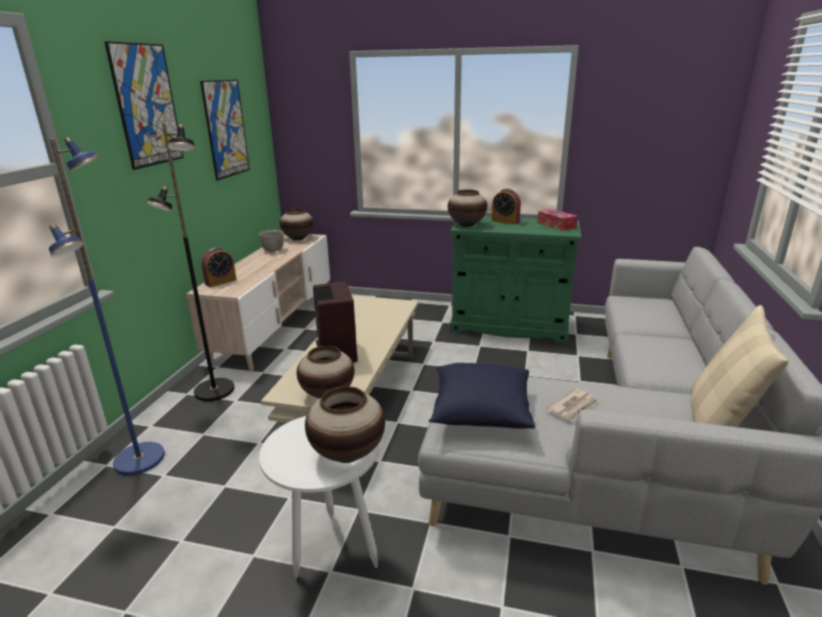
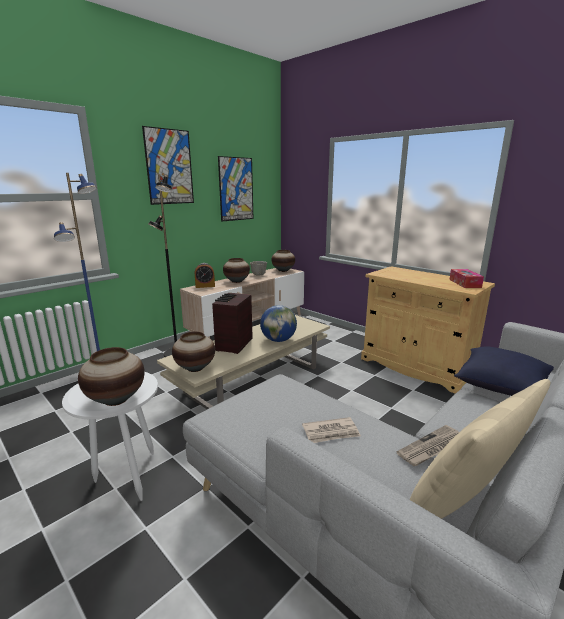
camera: 30 degrees right, 5 degrees down
(382, 332) = (278, 340): none -> globe
(466, 225) = (384, 272): vase -> vase (236, 281)
(480, 412) = (253, 409): blue pillow -> blue pillow (500, 386)
(505, 221) = (421, 275): alarm clock -> none
(509, 326) = (415, 367): green cabinet -> beige cabinet
(656, 391) = (432, 448): none -> newspaper

